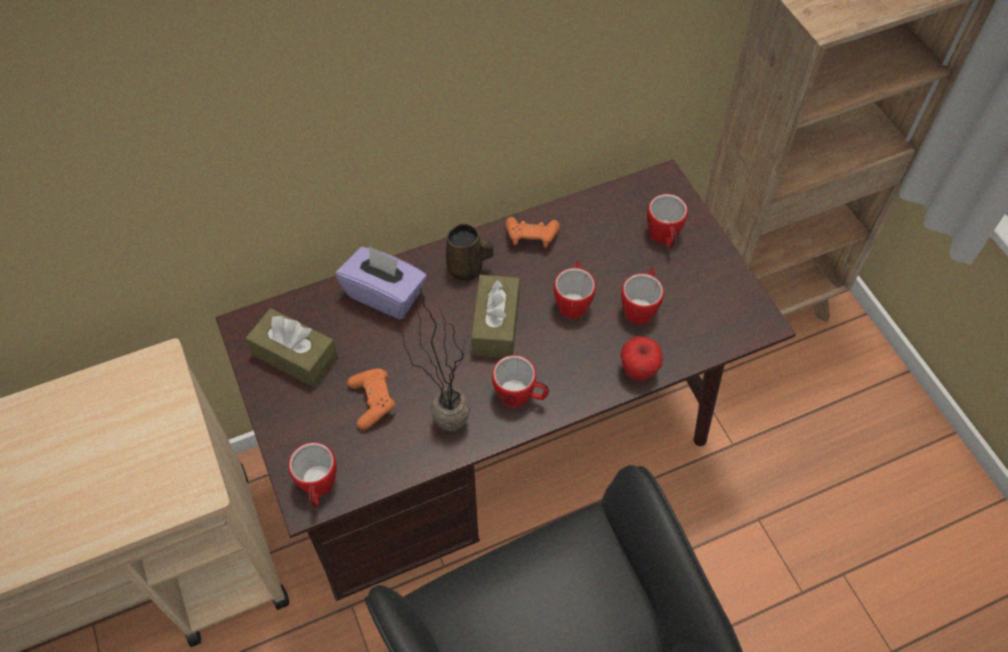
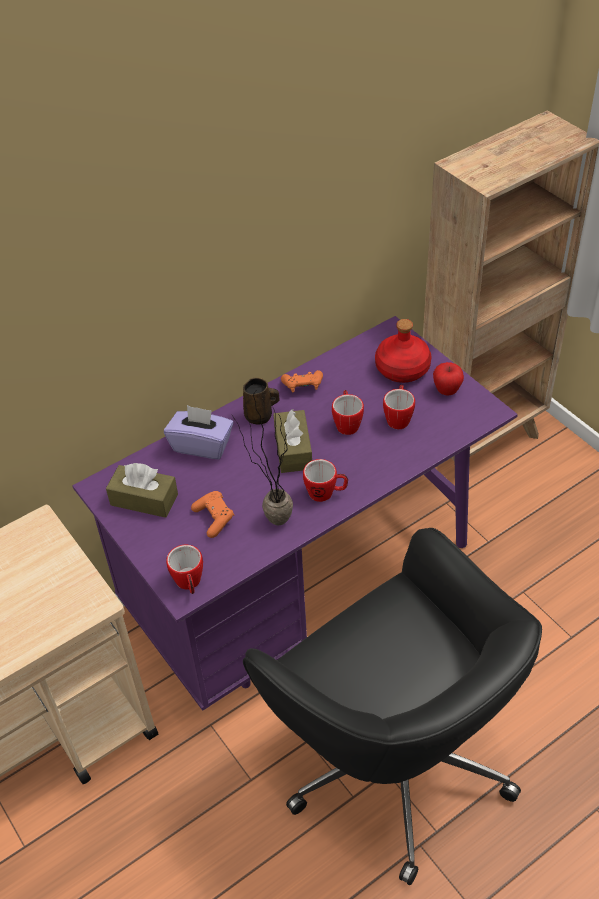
camera: 10 degrees left, 10 degrees down
(503, 456) = (306, 587): brown desk -> purple desk
(638, 371) = (409, 460): apple -> apple (447, 391)
(664, 238) = (403, 369): mug -> red bottle

